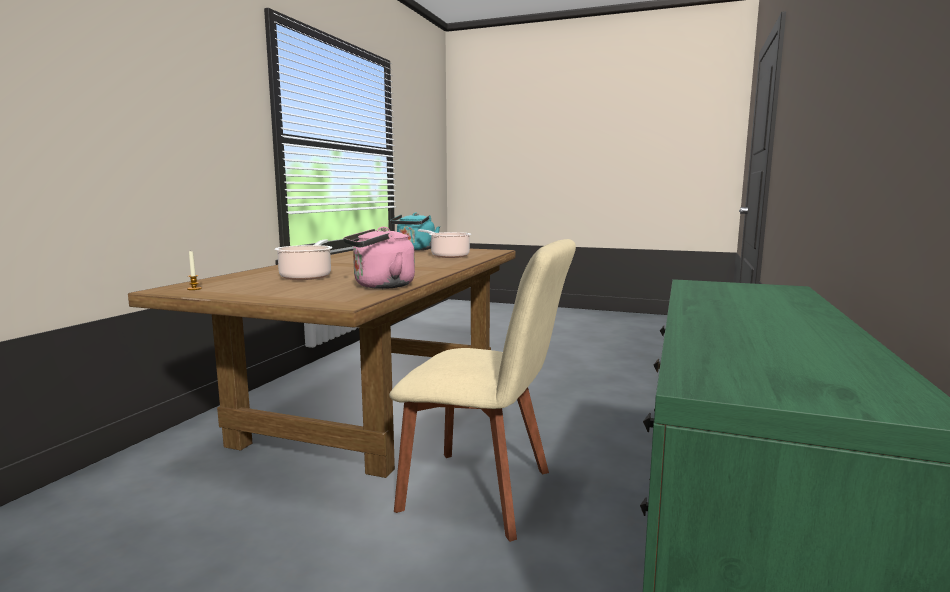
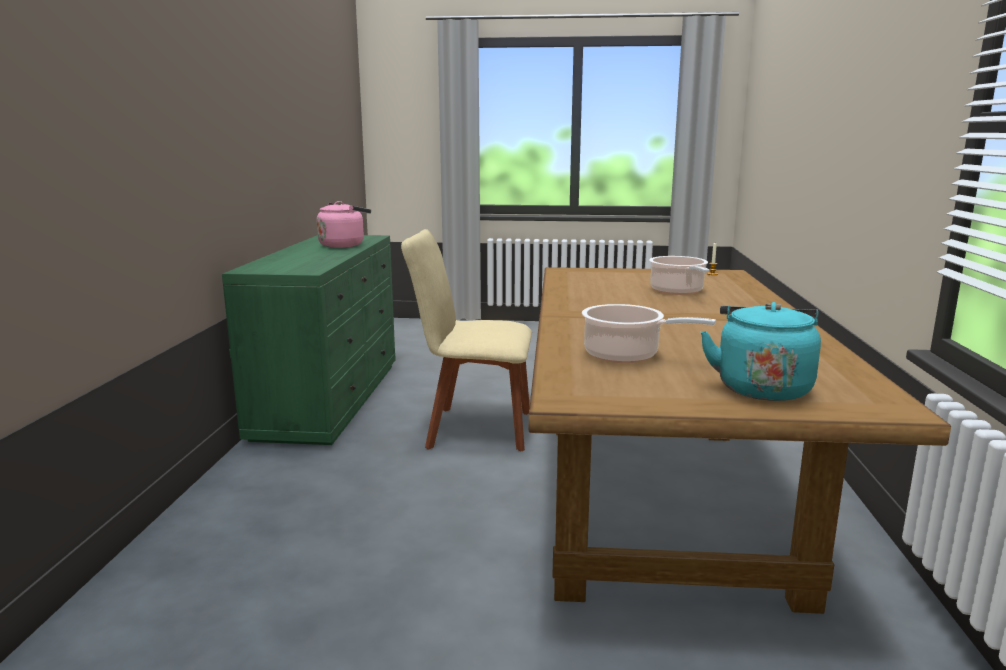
camera: 165 degrees right, 5 degrees up
(380, 286) = (575, 284): pink kettle -> pink kettle (344, 245)

